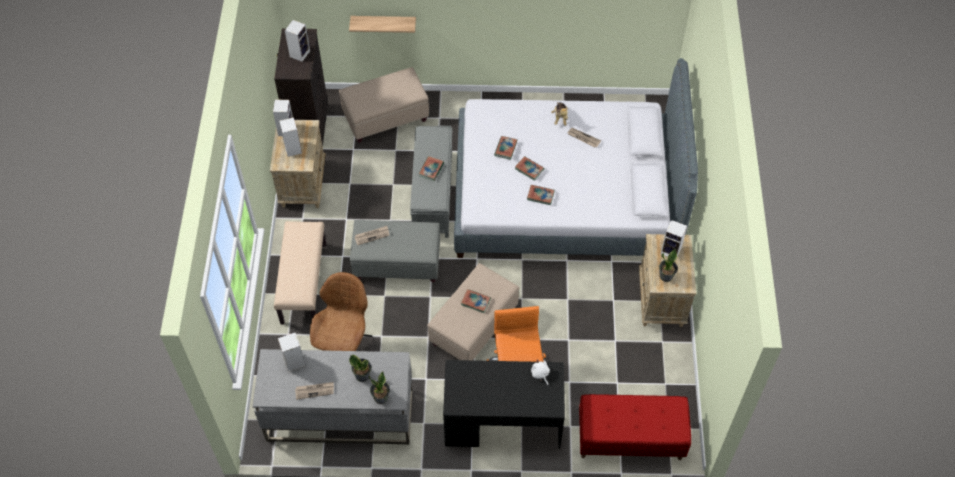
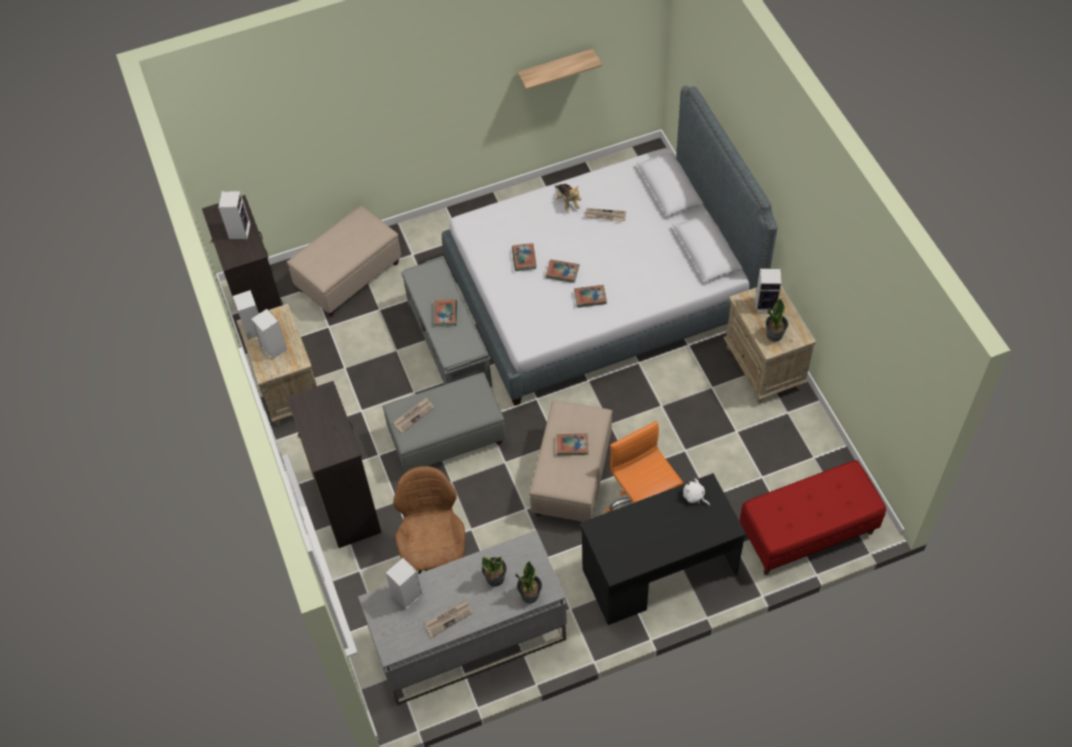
camera: 20 degrees left, 0 degrees up
(303, 283) = (347, 504): beige bench -> black dresser
(383, 24) = (318, 162): shelf -> shelf (555, 70)

